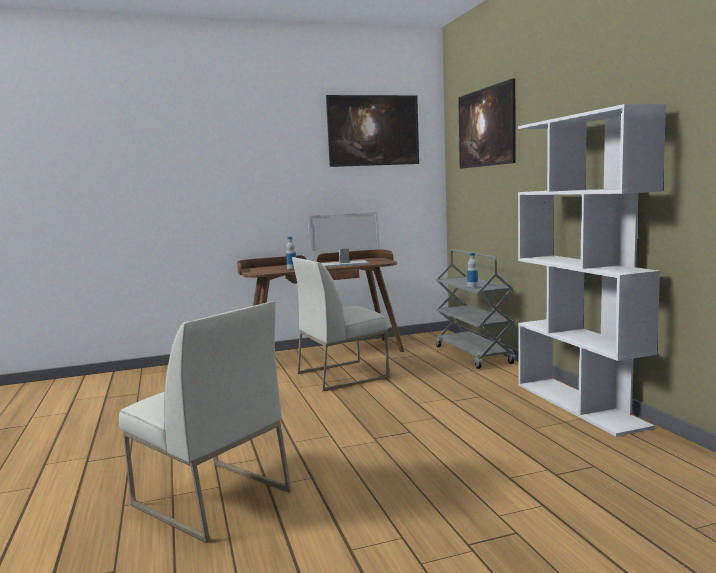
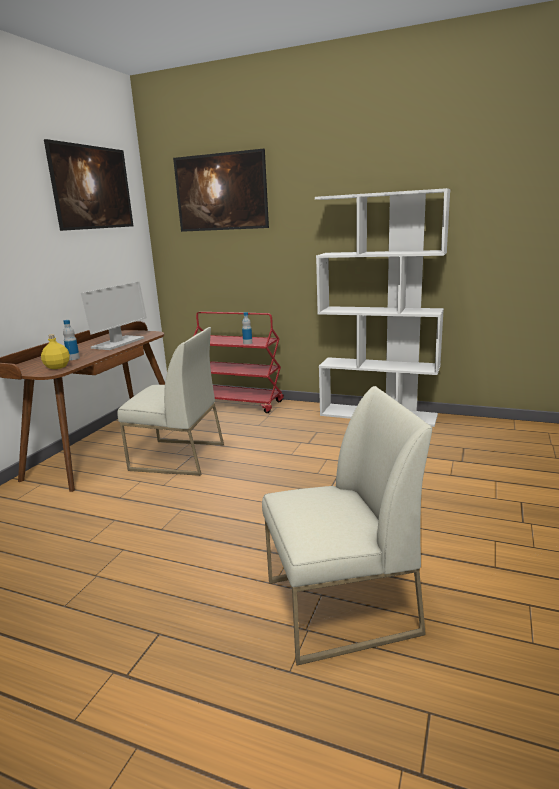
camera: 50 degrees left, 10 degrees up
(268, 271) = (57, 367): none -> yellow bottle
(342, 375) = (176, 457): white chair -> white chair turned 90 degrees counterclockwise
(473, 355) = (240, 404): grey cart -> red cart

